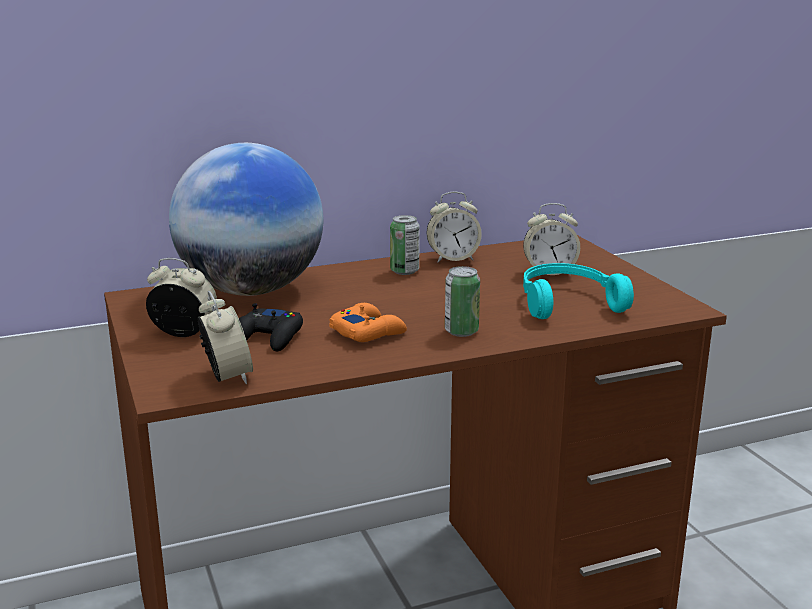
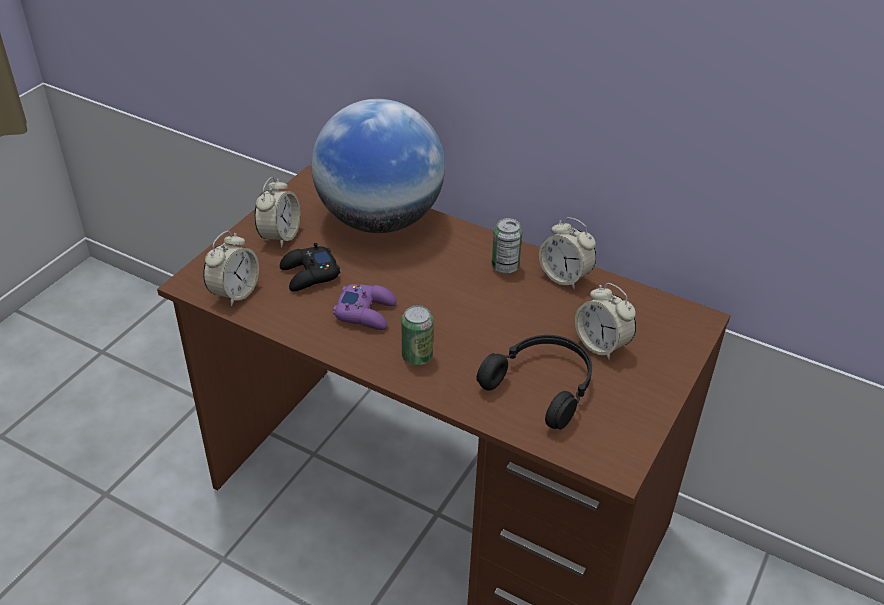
camera: 50 degrees right, 20 degrees up
(184, 333) = (280, 236): alarm clock -> alarm clock turned 45 degrees clockwise
(367, 332) = (366, 312): orange game controller -> purple game controller
(566, 302) = (543, 386): turquoise headphones -> black headphones

